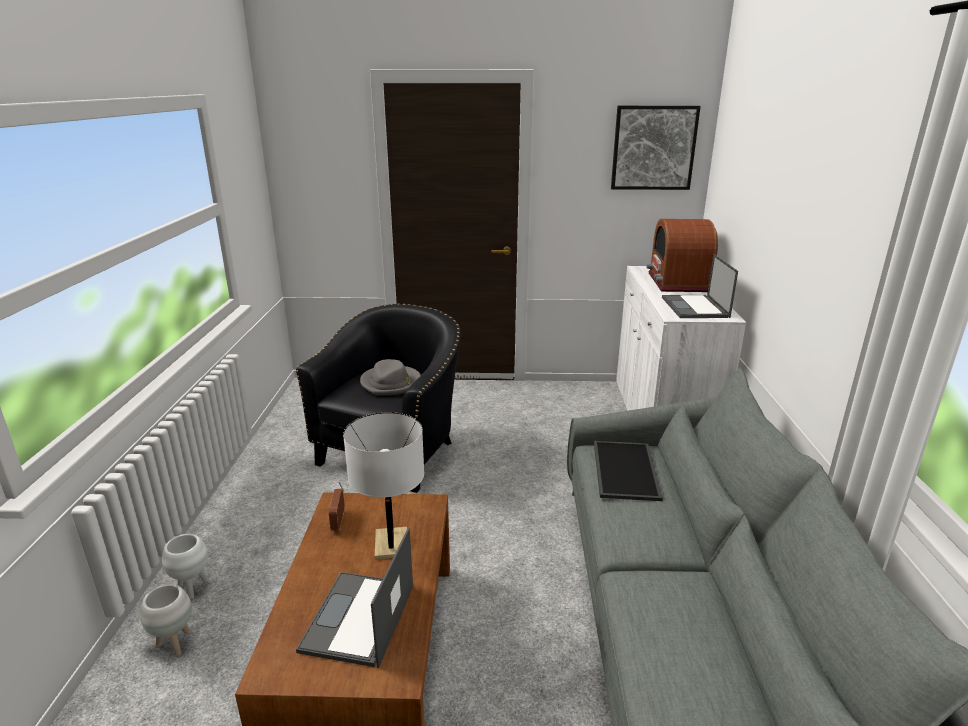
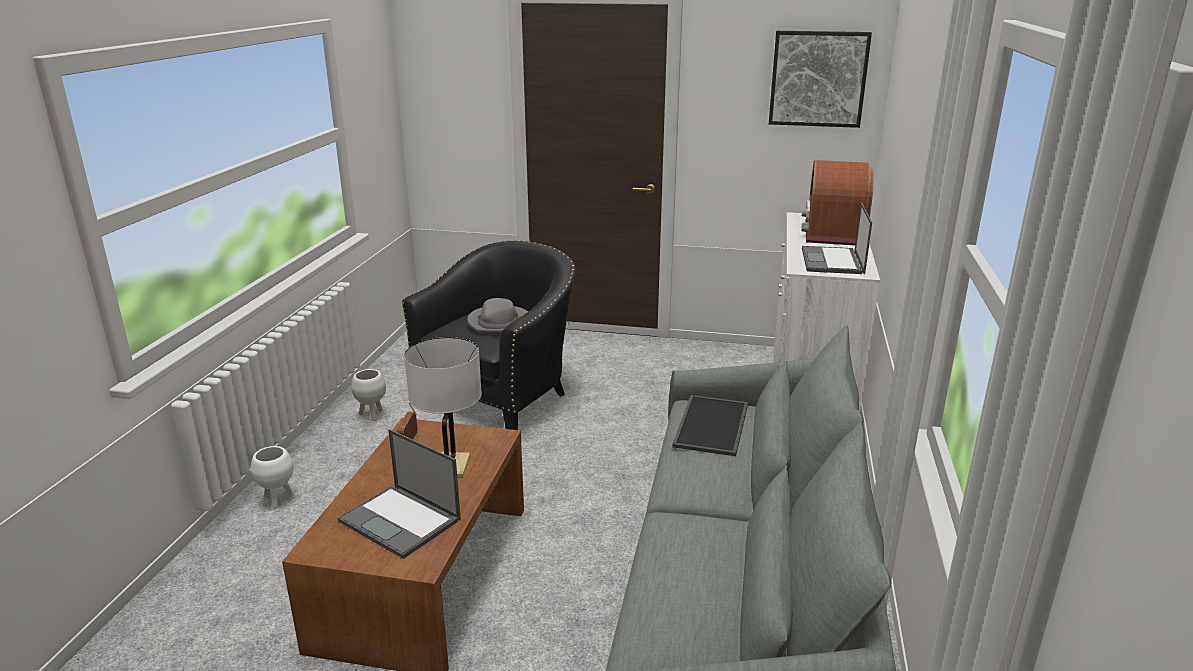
camera: 10 degrees right, 0 degrees up
(175, 643) = (253, 542): white planter -> white planter (372, 415)
(358, 619) = (401, 521): laptop -> laptop turned 75 degrees counterclockwise

